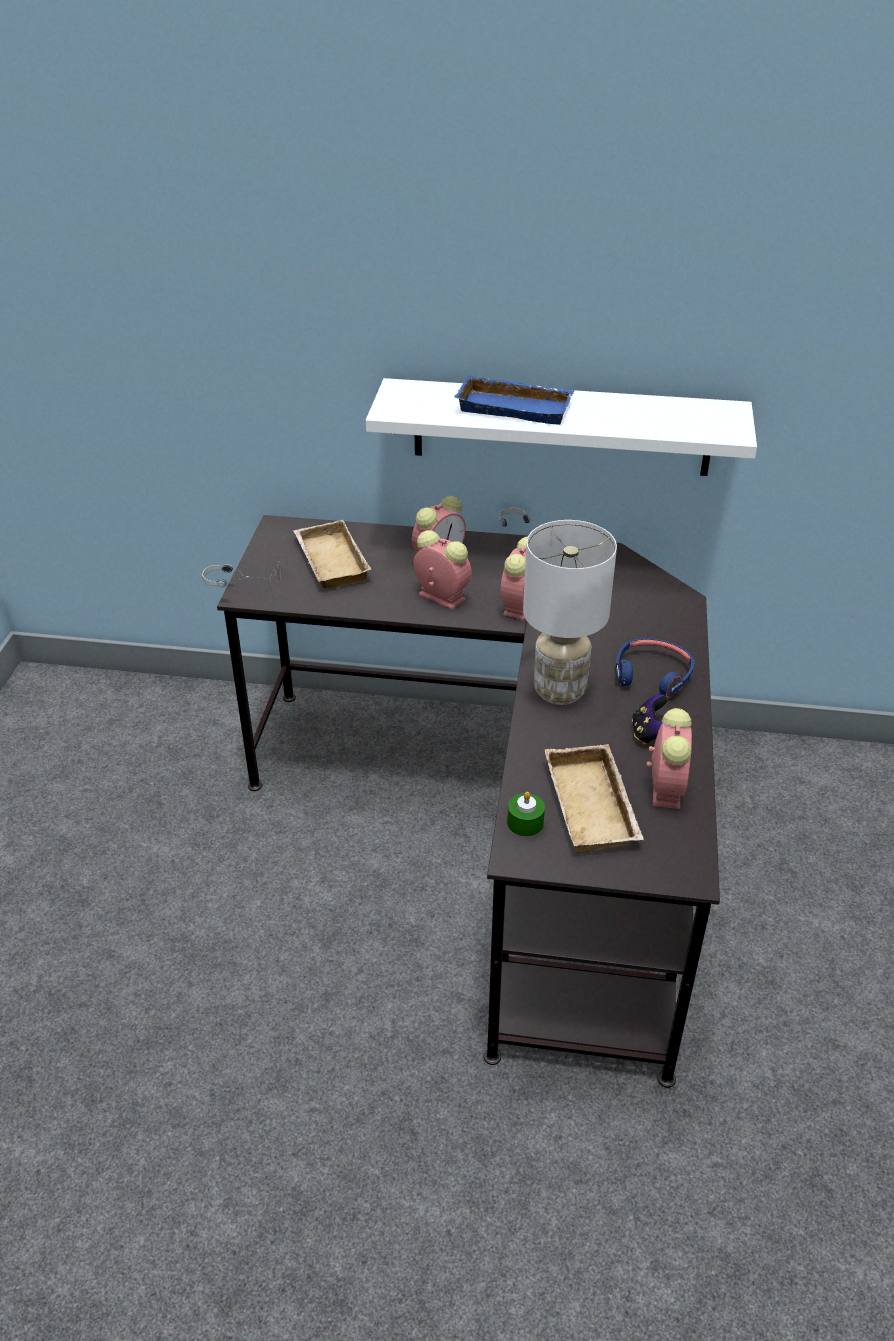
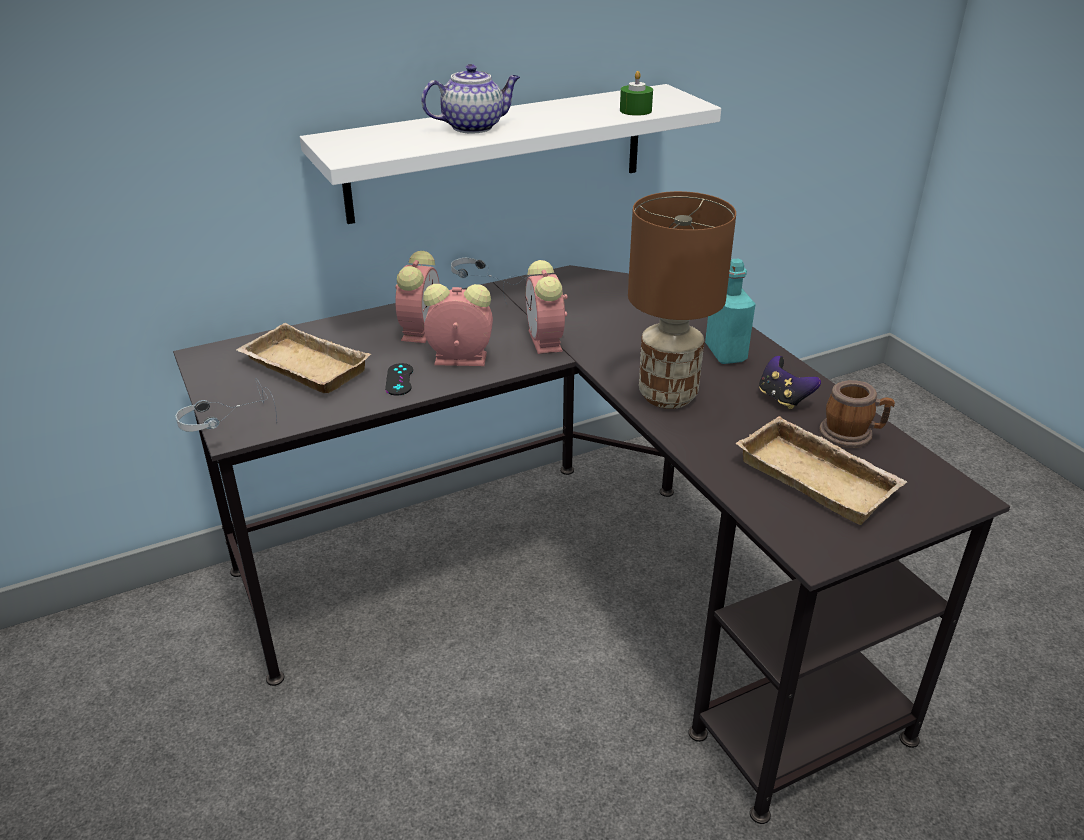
camera: 35 degrees left, 5 degrees down
(383, 597) = (399, 379): none -> black game controller
(516, 406) = (474, 127): blue tray -> teapot
(525, 823) = (783, 521): green candle -> green candle (635, 110)
(559, 692) = (667, 396): white table lamp -> brown table lamp
(652, 675) = (725, 353): blue headphones -> turquoise bottle
(666, 787) = (851, 435): alarm clock -> mug

